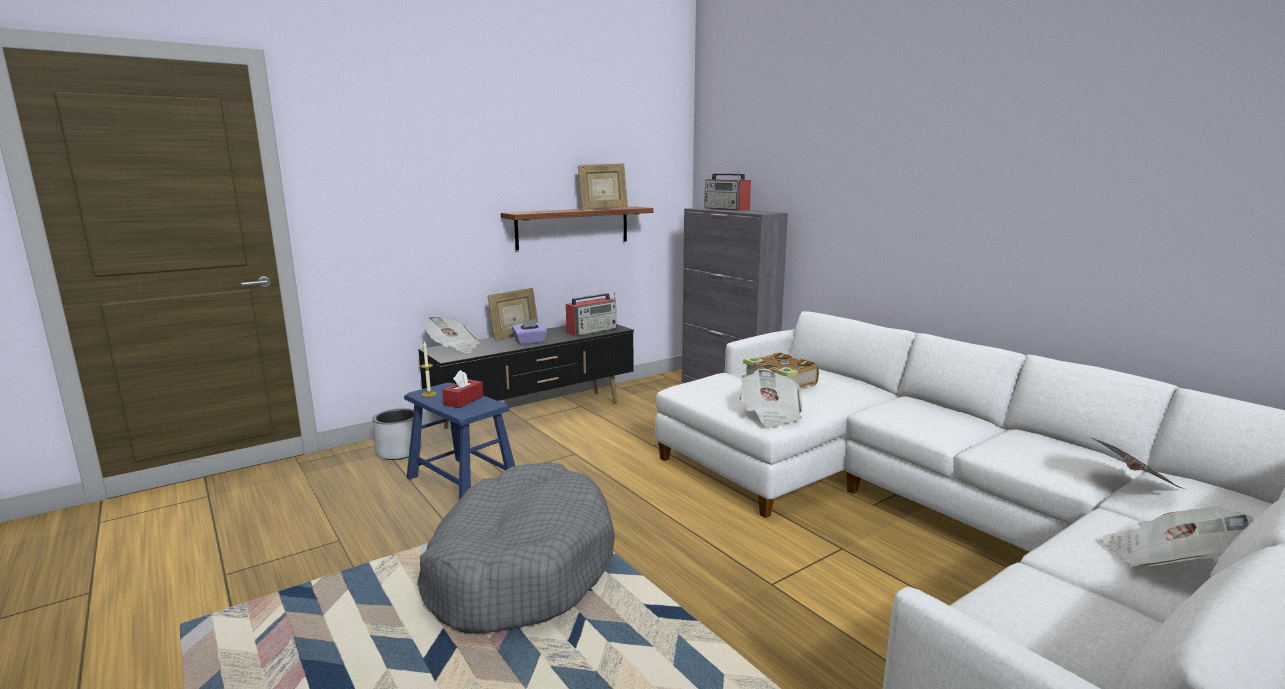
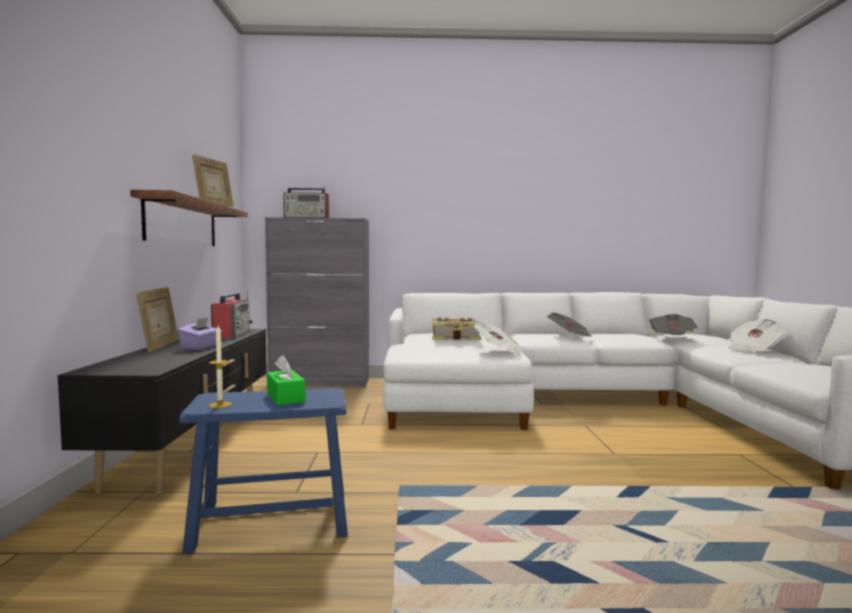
camera: 55 degrees left, 10 degrees down
(399, 452) = (87, 541): grey planter -> none
(453, 348) = (118, 365): newspaper -> newspaper (570, 337)
(463, 401) = (285, 397): red tissue box -> green tissue box
(520, 567) = (506, 533): grey dog bed -> none

